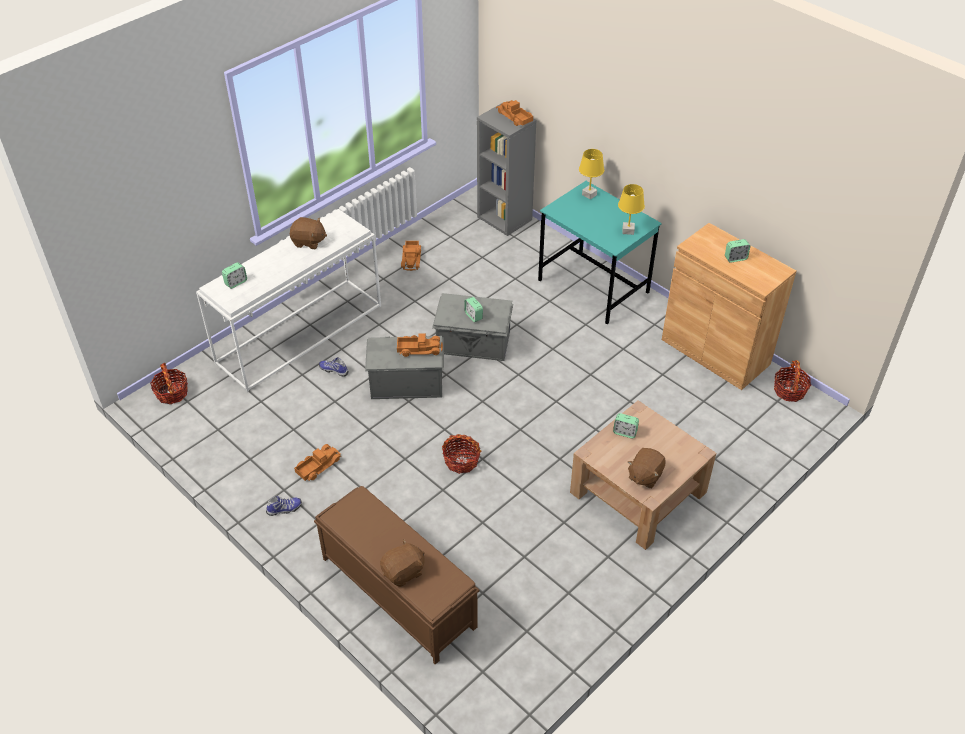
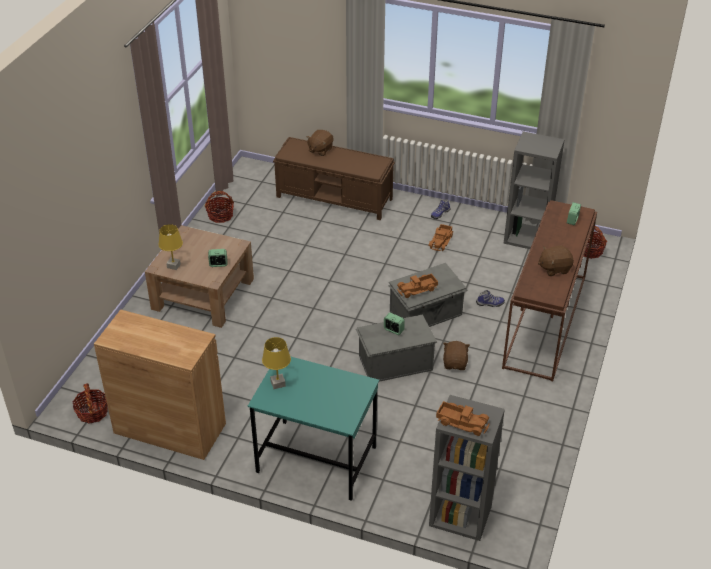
camera: 155 degrees right, 5 degrees down
(218, 434) = (527, 237): none -> grey bookcase
(300, 333) = (546, 322): white console table -> brown console table
(412, 259) = (515, 426): toy truck -> none
(461, 461) = (344, 274): basket -> basket (220, 215)
(589, 195) = (338, 415): yellow table lamp -> yellow table lamp (173, 266)
(644, 475) = (193, 242): brown plush toy -> brown plush toy (455, 363)
(735, 258) = (155, 337): alarm clock -> none

